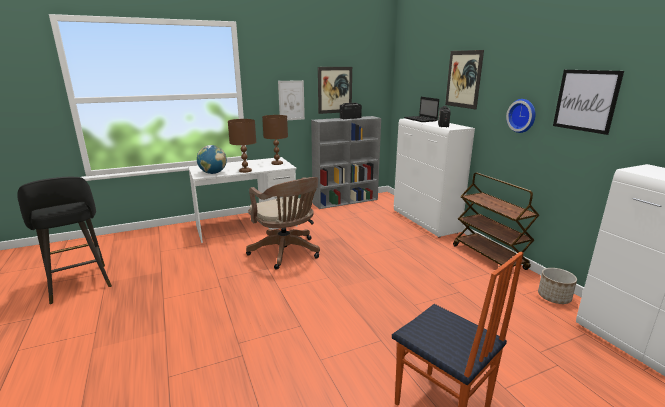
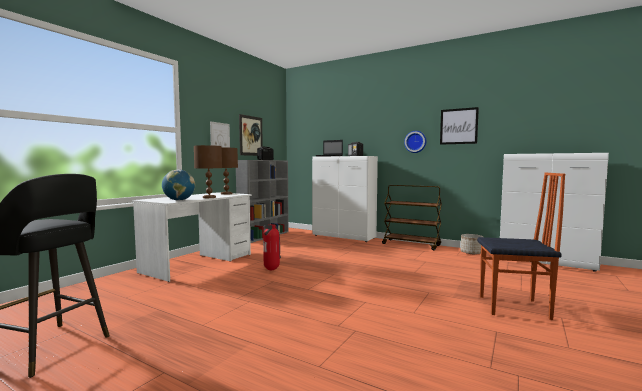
camera: 35 degrees left, 15 degrees down
(286, 253) = (272, 270): brown office chair -> fire extinguisher
(463, 79) = (361, 124): picture -> none

